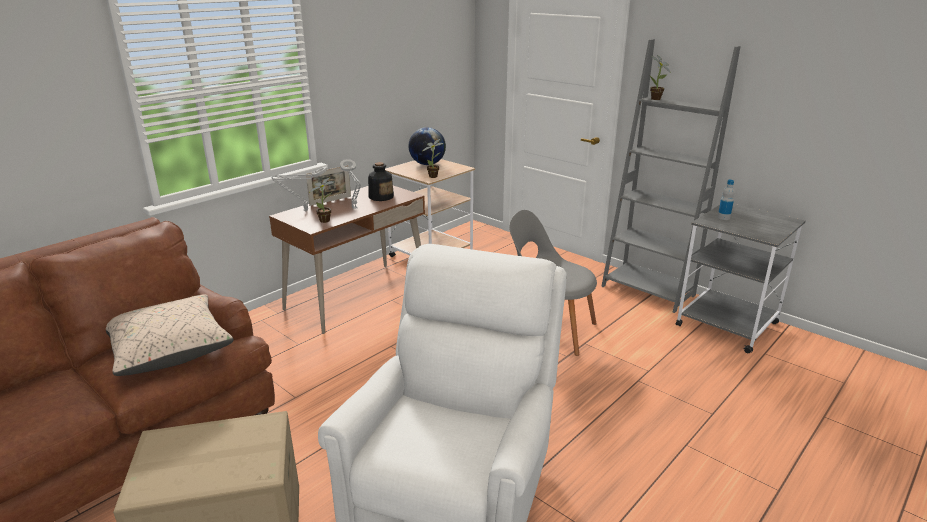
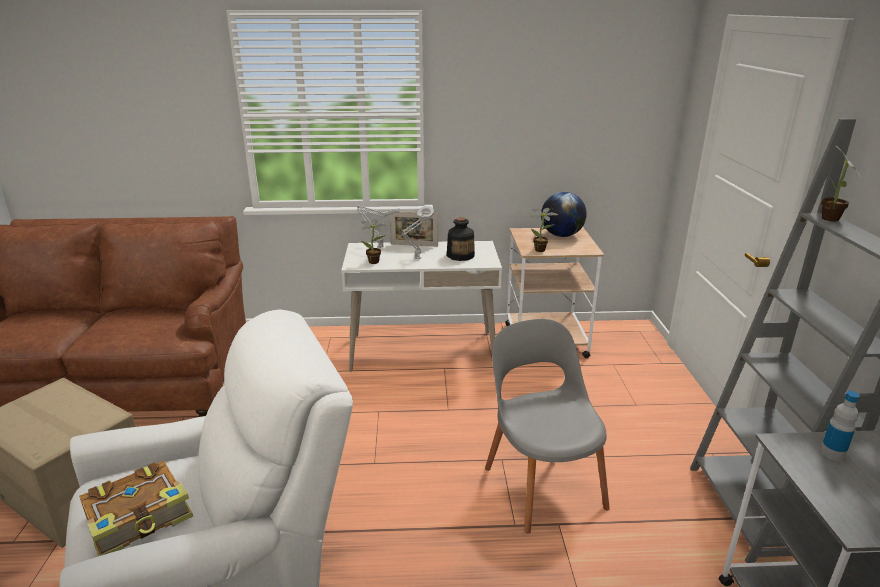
camera: 45 degrees right, 0 degrees up
(169, 349) = (143, 325): beige pillow -> none
(357, 296) = (422, 351): brown desk -> white desk
(450, 440) = (140, 518): none -> book

